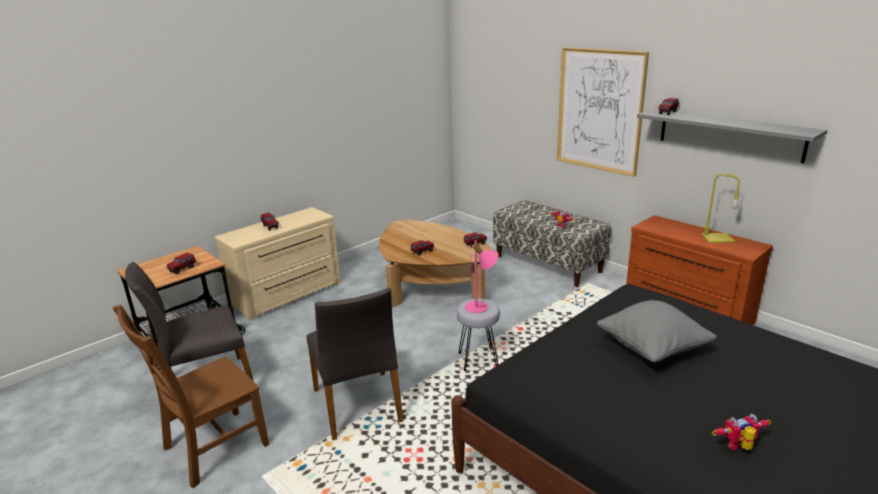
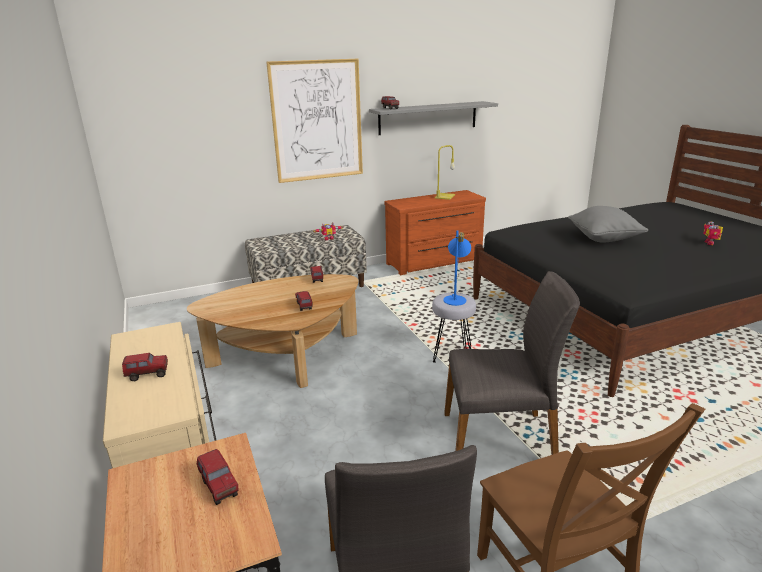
camera: 70 degrees left, 0 degrees up
(481, 307) = (456, 298): pink table lamp -> blue table lamp

